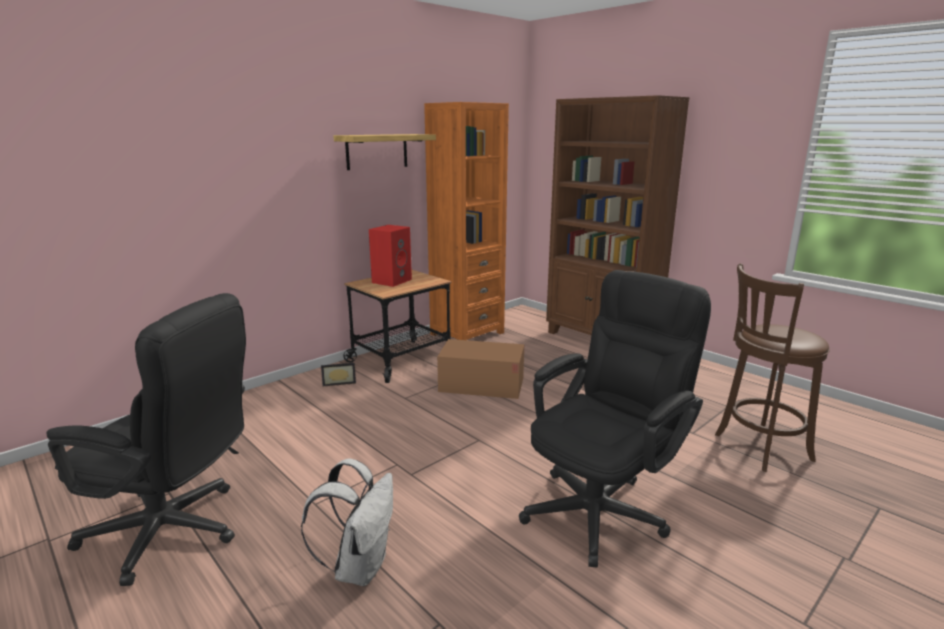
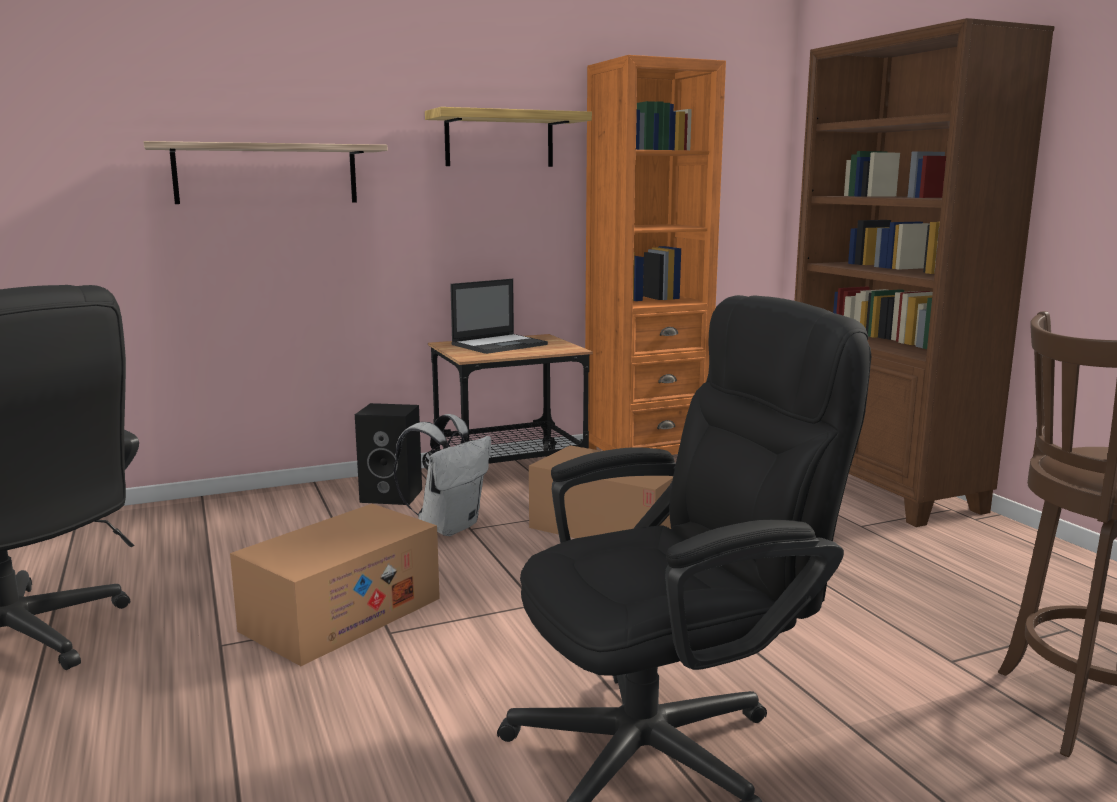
camera: 20 degrees right, 5 degrees down
(237, 183) = (266, 174): none -> shelf
(339, 382) = (393, 495): picture frame -> black speaker
(360, 566) = (205, 741): white backpack -> white backpack (448, 526)
(373, 468) = (341, 614): none -> cardboard box
(391, 281) = (500, 344): red speaker -> laptop

